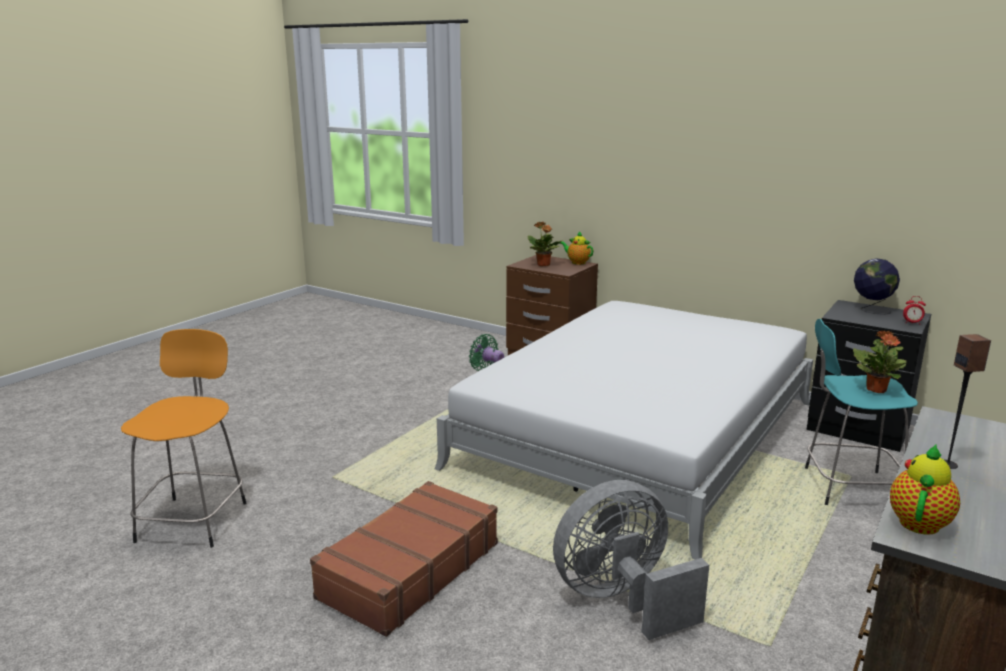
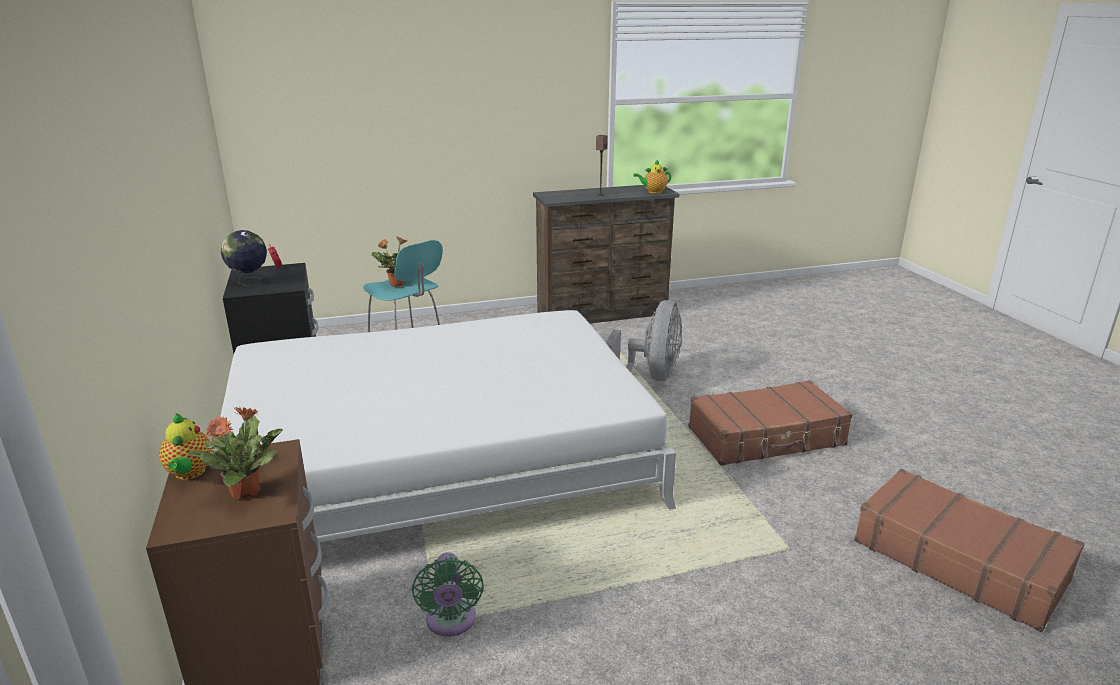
camera: 140 degrees left, 5 degrees up
(194, 519) = (958, 560): orange stool -> brown suitcase
(621, 600) = (650, 377): grey fan -> grey fan turned 90 degrees counterclockwise

